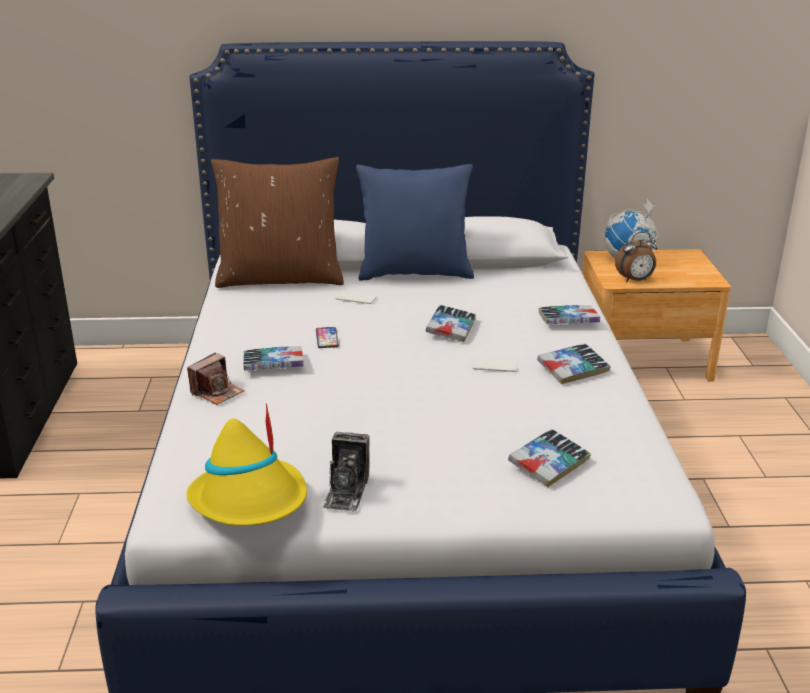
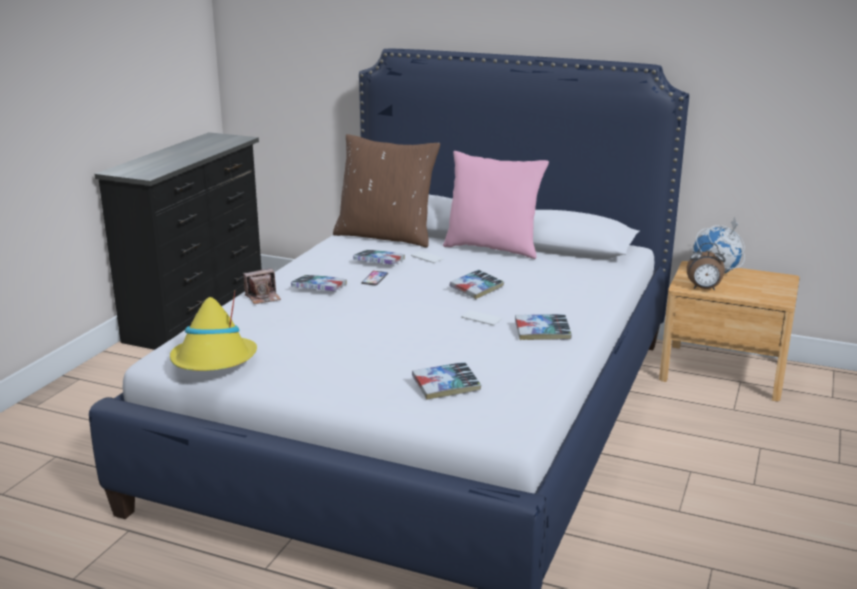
camera: 25 degrees right, 5 degrees down
(346, 491) = (282, 370): camera -> none
(415, 273) = (493, 248): blue pillow -> pink pillow
(568, 320) = (580, 300): book -> book (379, 262)

